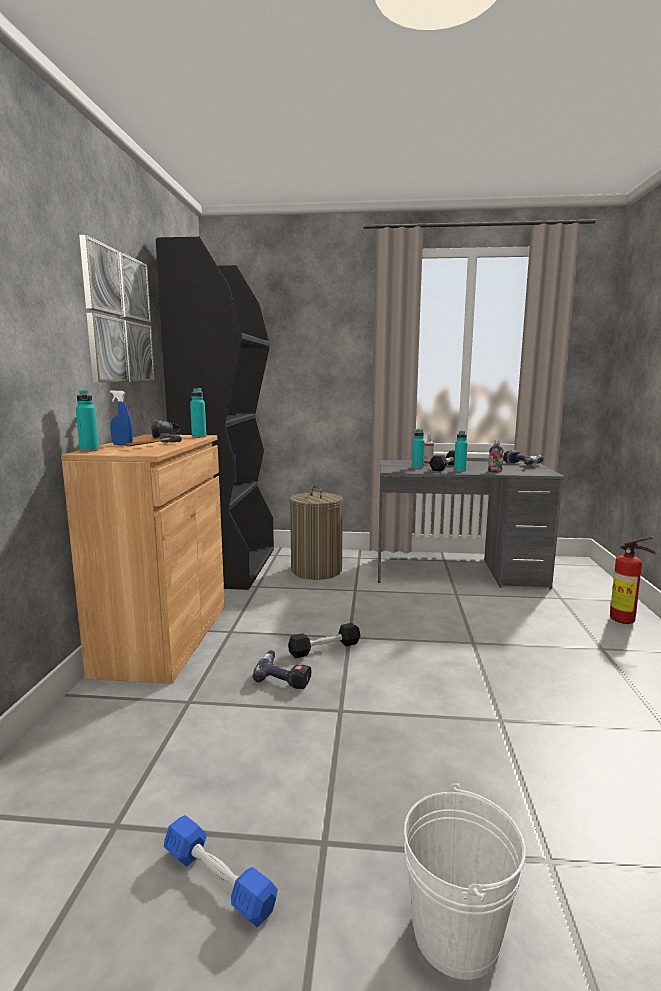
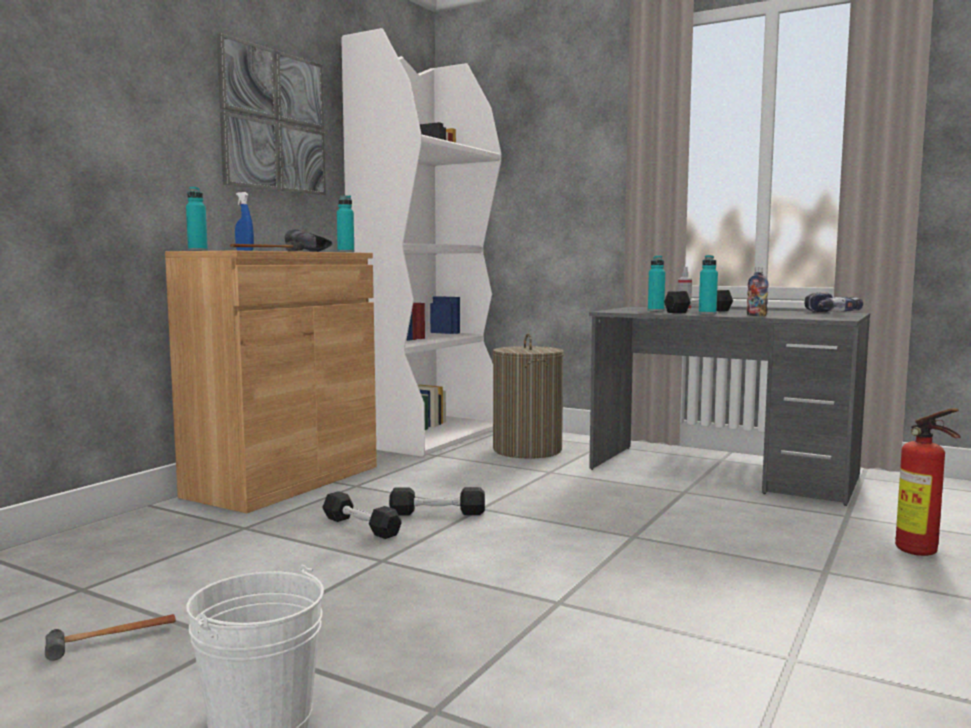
camera: 25 degrees right, 5 degrees down
(218, 881) = (113, 639): blue dumbbell -> hammer
(229, 566) = (429, 436): black bookcase -> white bookcase
(284, 676) = (361, 526): power drill -> black dumbbell

